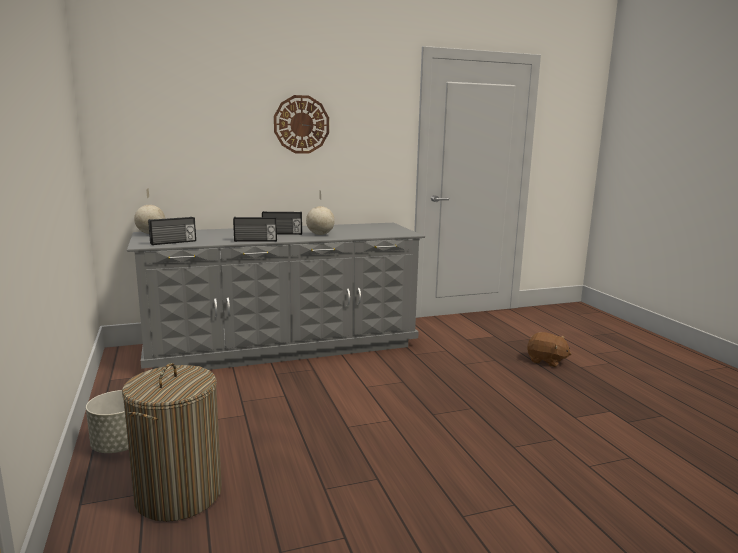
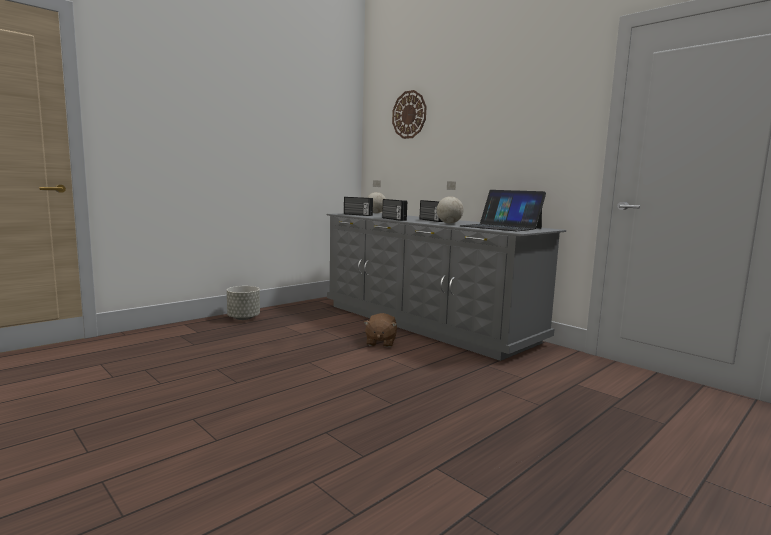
camera: 65 degrees right, 5 degrees down
(179, 494) = (199, 338): laundry basket -> none
(301, 124) = (485, 126): wall clock -> wall clock (409, 114)
(369, 230) = (501, 227): none -> laptop
(546, 361) = (596, 439): brown plush toy -> brown plush toy (380, 342)

